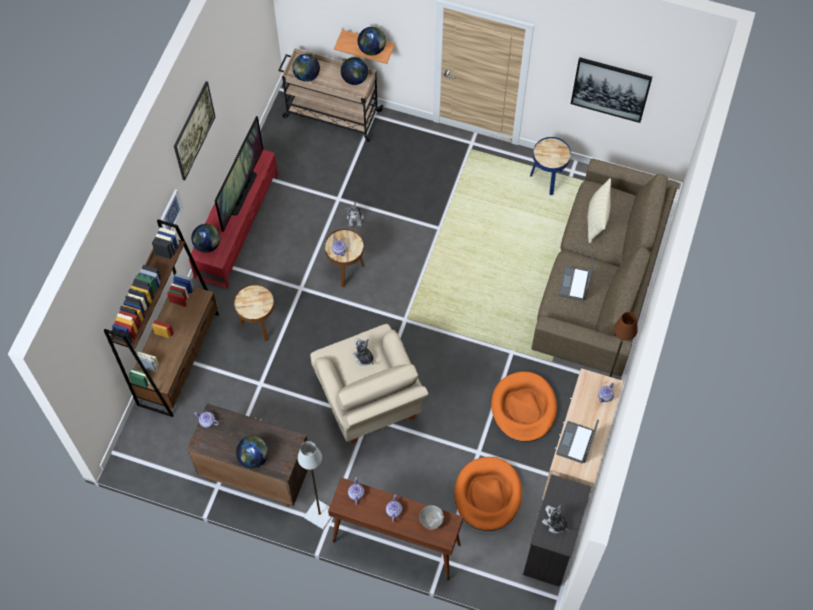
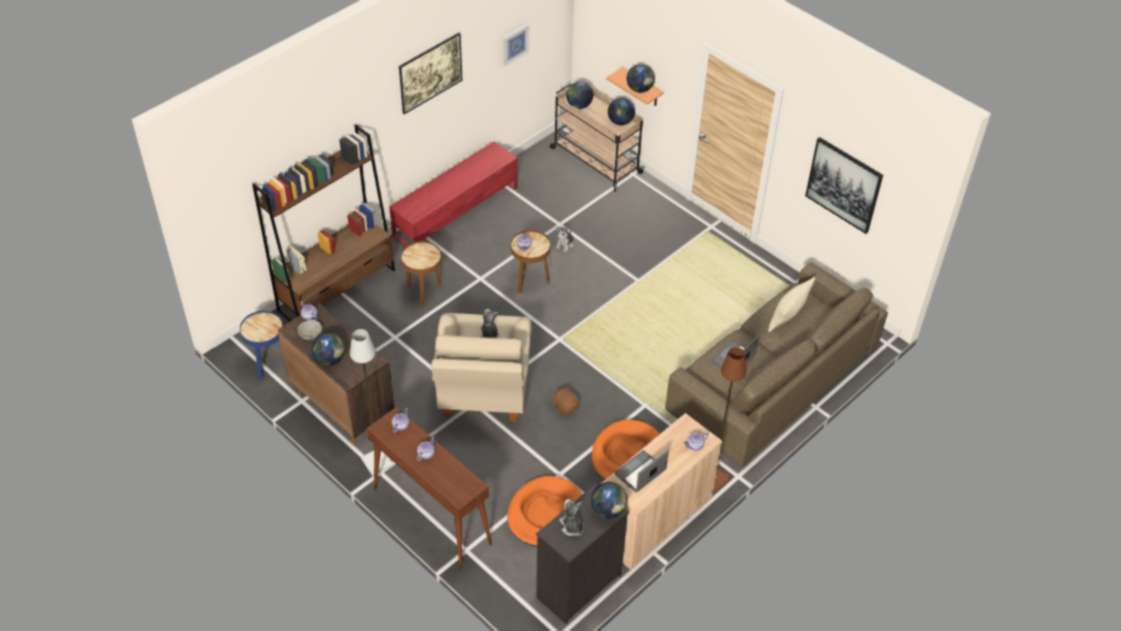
camera: 25 degrees right, 15 degrees down
(170, 213) = (377, 136): picture -> picture (515, 44)
(208, 245) = (412, 202): globe -> globe (608, 510)
(242, 193) = (468, 176): television -> none
(431, 520) = (456, 476): grey bowl -> grey bowl (311, 336)
(447, 385) = (565, 407): none -> brown plush toy
(547, 180) = (767, 281): blue side table -> blue side table (269, 363)

